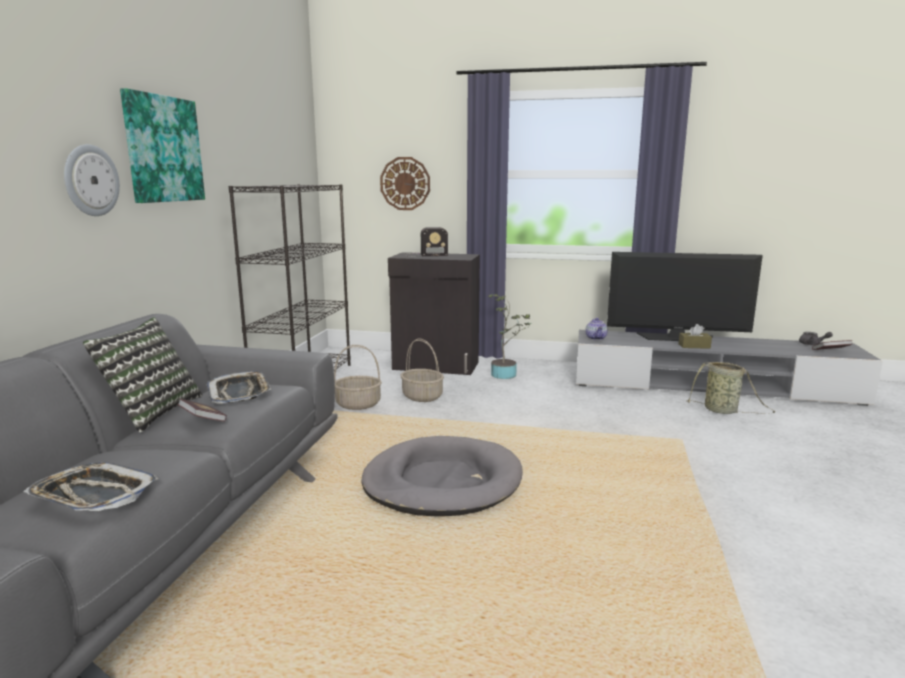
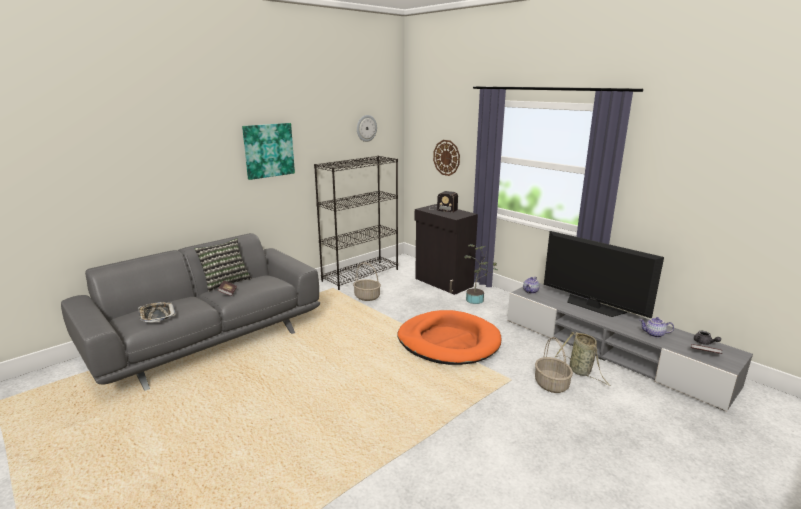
camera: 35 degrees right, 5 degrees up
(90, 180) = (222, 171): wall clock -> wall clock (366, 128)
(240, 393) = (259, 282): tray -> none
(423, 396) = (405, 302): basket -> basket (552, 384)
(442, 482) = (343, 354): grey dog bed -> none
(550, 424) = (448, 341): none -> orange dog bed
(694, 346) = (591, 316): brown tissue box -> none
(768, 347) = (654, 334): none -> teapot

